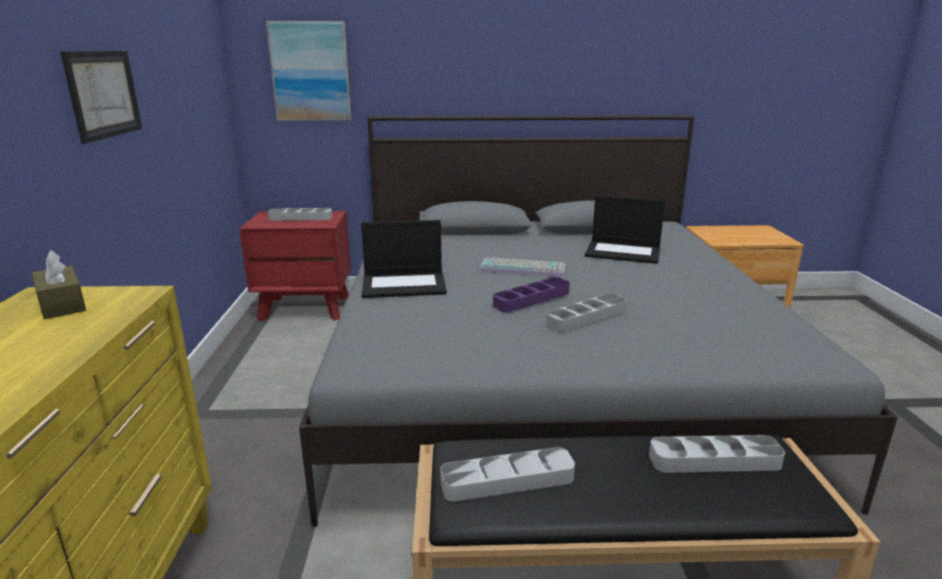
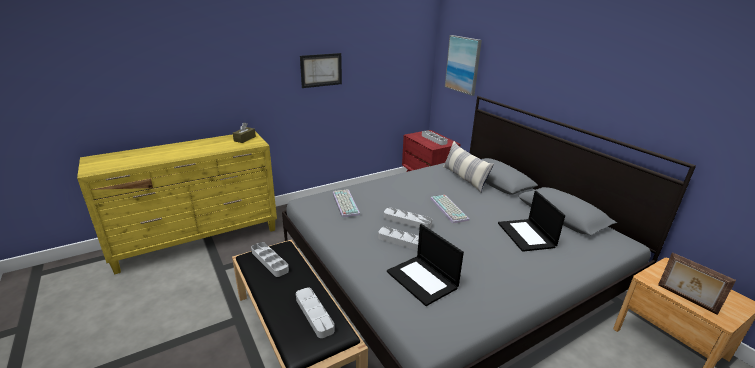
camera: 60 degrees right, 5 degrees up
(405, 285) = (391, 187): laptop -> laptop (423, 280)
(419, 329) = (344, 203): none -> keyboard
(444, 240) = (464, 178): none -> pillow
(531, 299) = (407, 221): purple tray -> grey tray
(755, 241) = (686, 299): none -> picture frame

